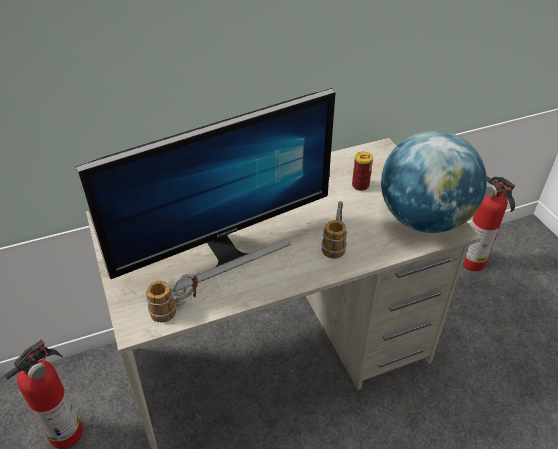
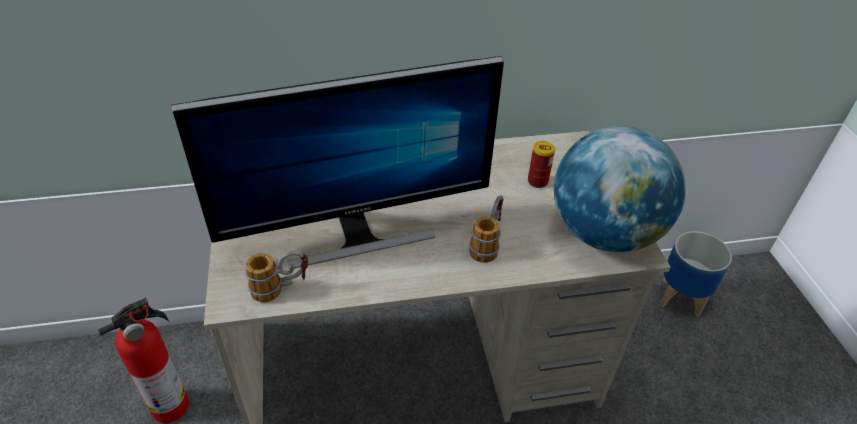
camera: 10 degrees right, 0 degrees up
(474, 263) = (681, 298): fire extinguisher -> planter

